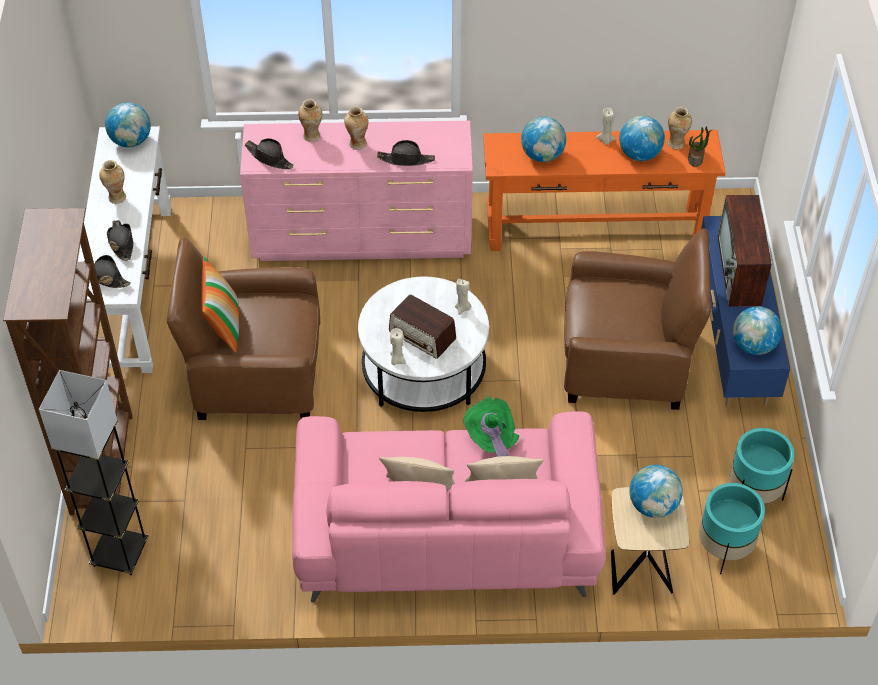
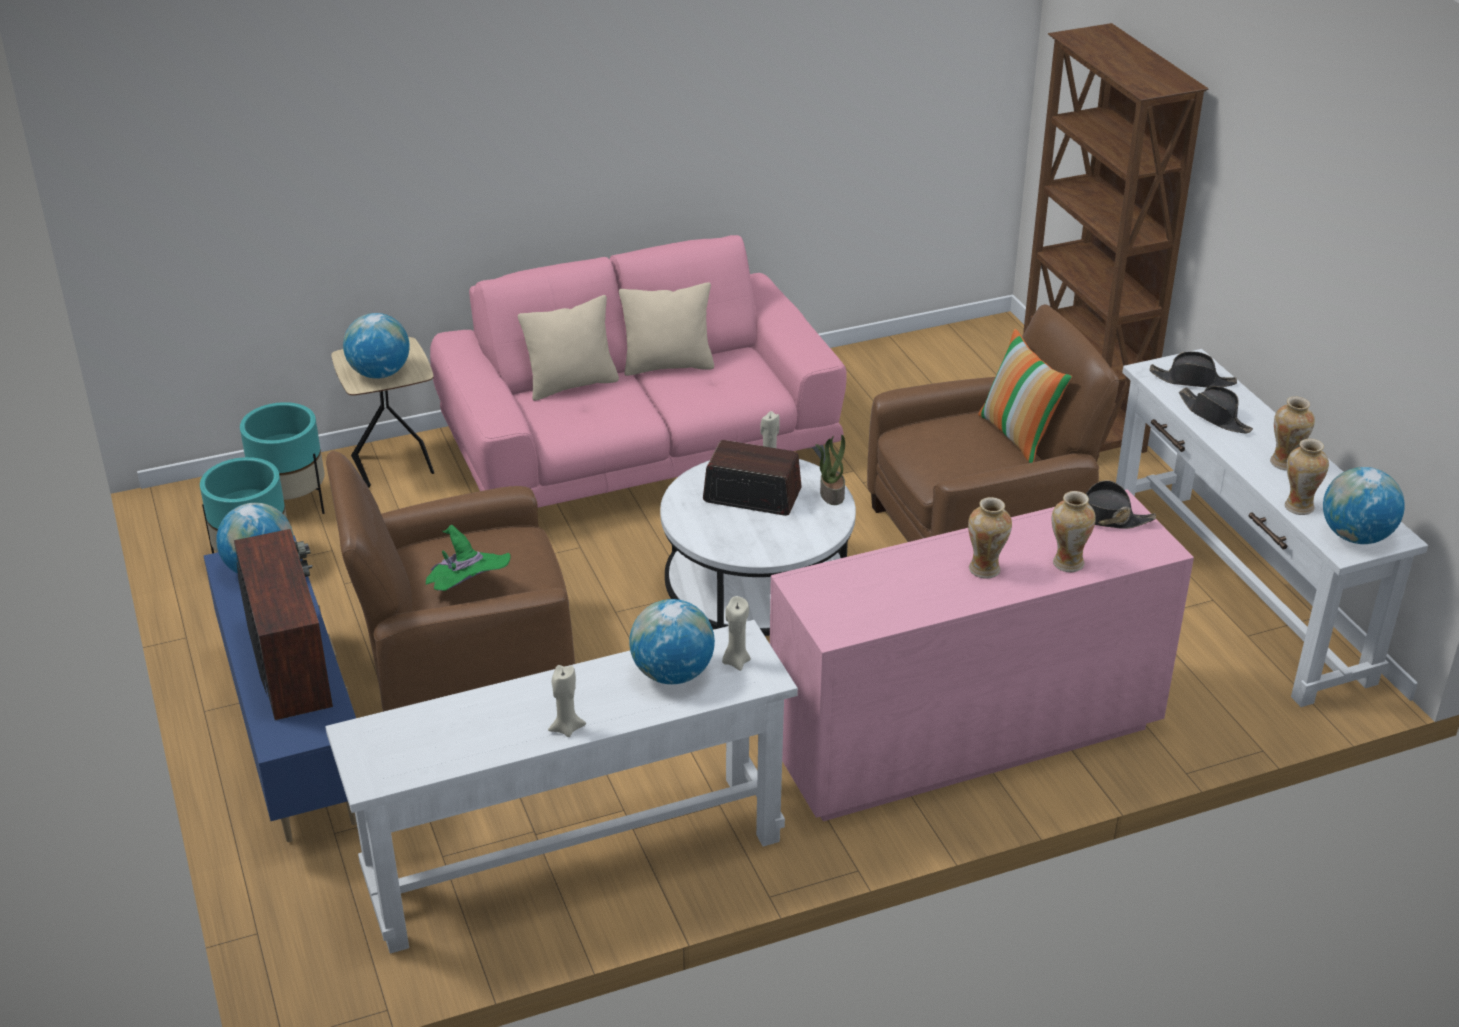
camera: 160 degrees right, 15 degrees down
(120, 553) = (987, 362): grey floor lamp -> none
(406, 159) = (888, 565): black hat -> none
(462, 308) = (713, 537): beige candle -> beige candle (736, 661)
(492, 440) = (604, 422): green hat -> green hat (468, 591)
(594, 229) = (575, 859): orange console table -> white console table
(639, 154) = (494, 718): globe -> none
(676, 144) = (428, 754): vase -> vase (1298, 506)
(696, 159) = (385, 735): potted plant -> potted plant (831, 494)

